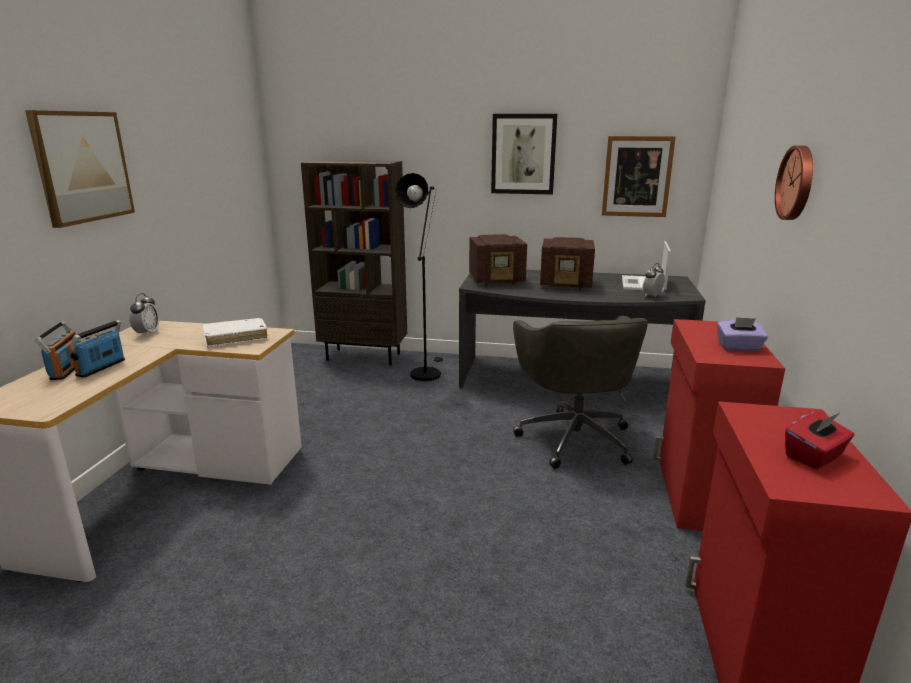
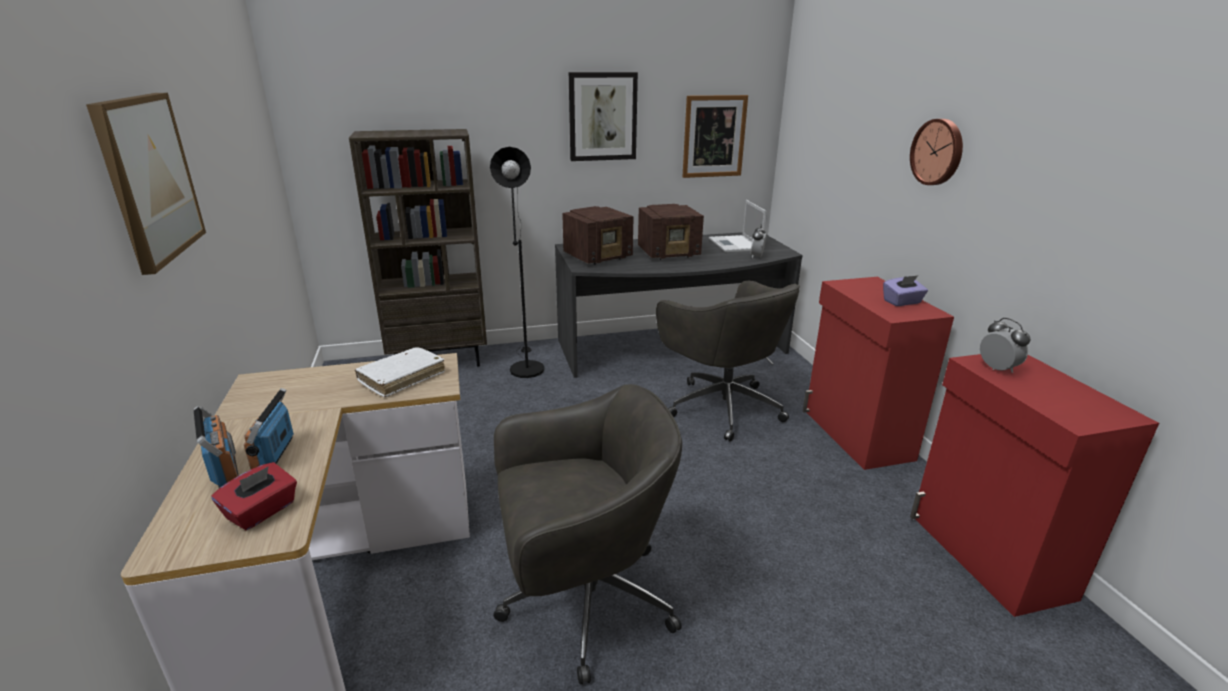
camera: 25 degrees left, 5 degrees up
(147, 333) = (270, 394): alarm clock -> alarm clock (997, 369)
(311, 557) = (583, 602): none -> grey office chair
(814, 456) = (1061, 392): red tissue box -> red tissue box (262, 511)

